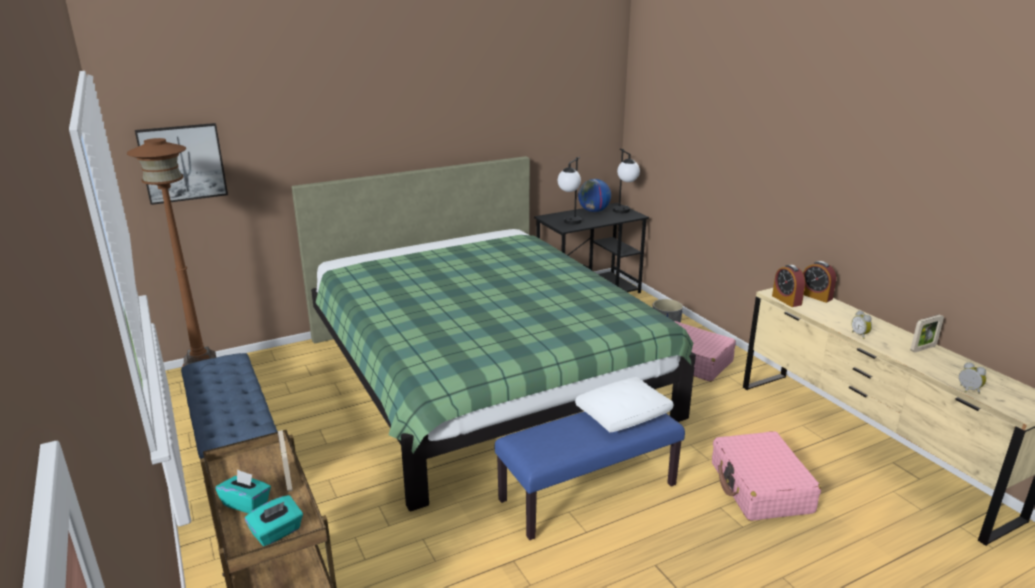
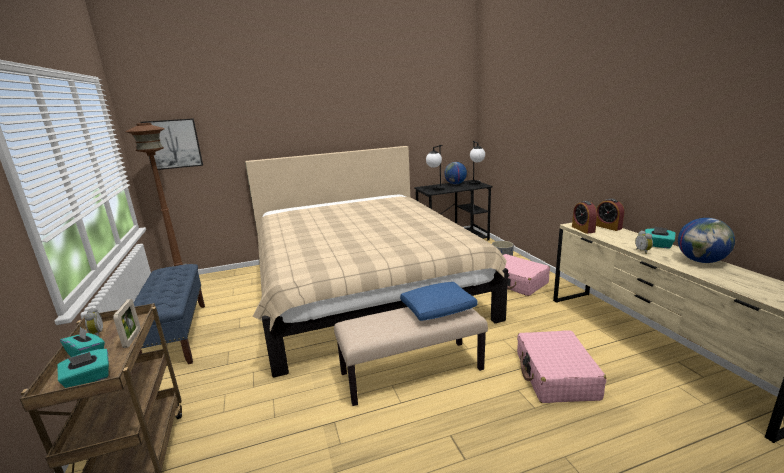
camera: 10 degrees right, 5 degrees down
(481, 377) = (362, 288): green bed -> beige bed
(588, 492) = (412, 371): blue bench -> beige bench
(623, 414) = (438, 309): white pillow -> blue pillow
(875, 325) = (657, 245): none -> turquoise tissue box
(923, 348) = (701, 261): picture frame -> globe
(968, 390) = (746, 292): alarm clock -> alarm clock (96, 334)

